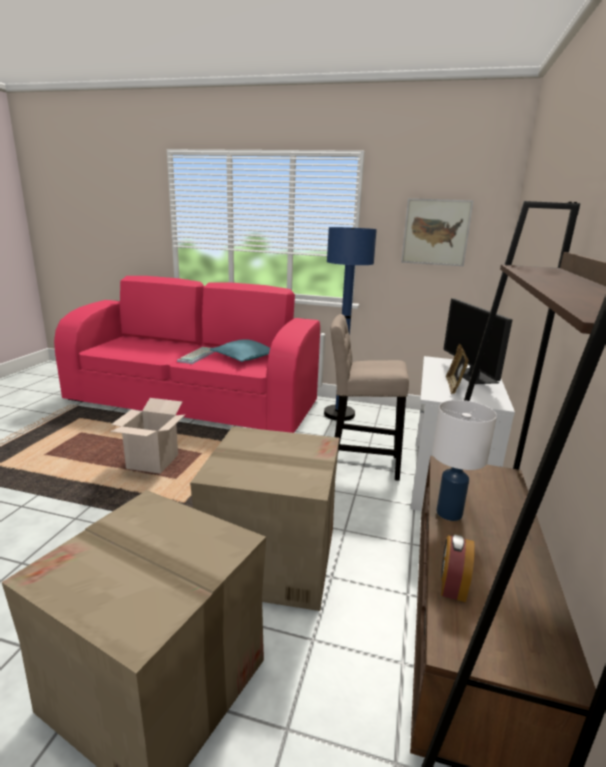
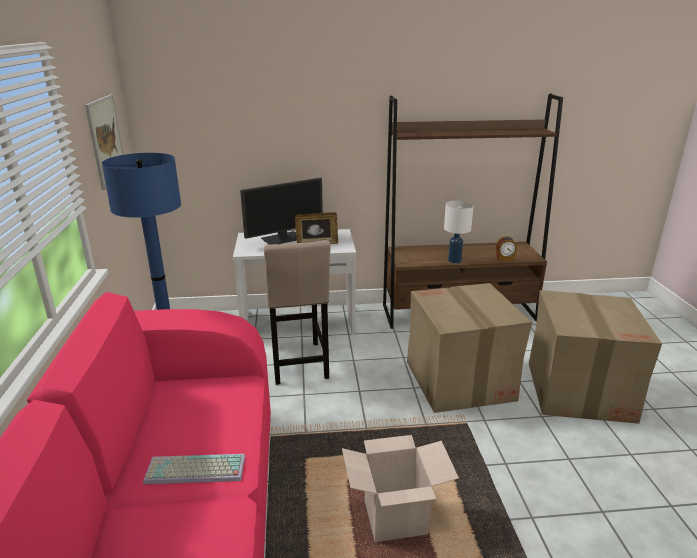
camera: 110 degrees left, 5 degrees up
(244, 358) = (186, 413): turquoise pillow -> none

